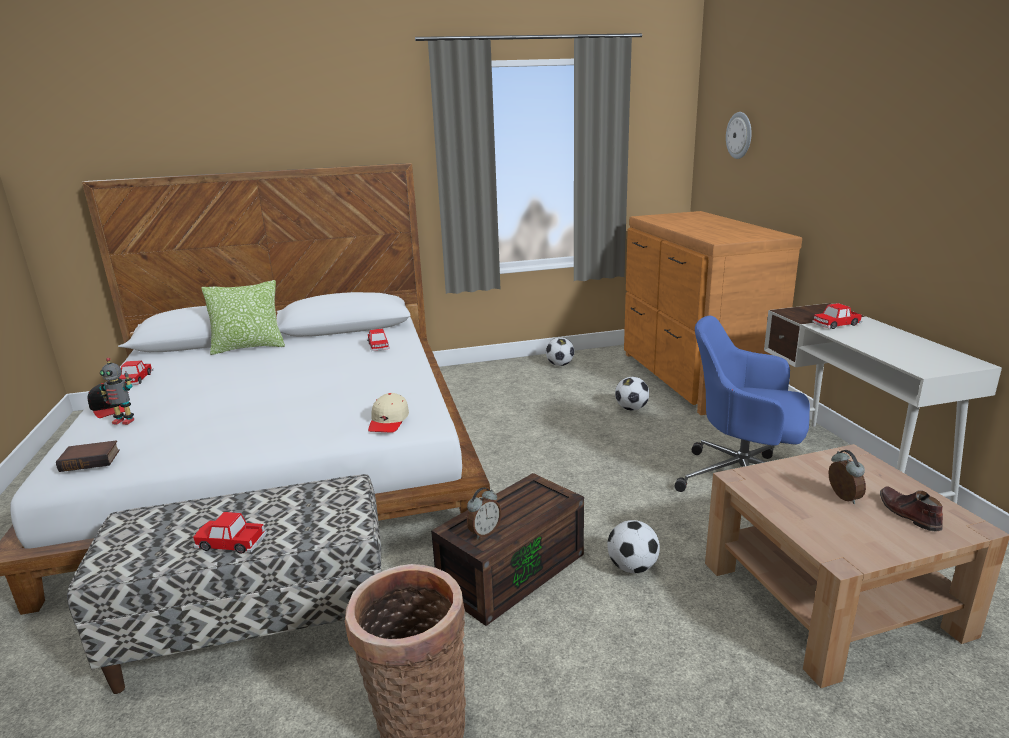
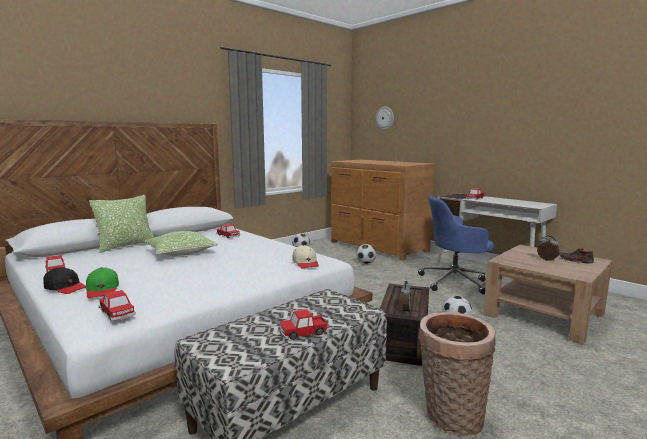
camera: 30 degrees left, 10 degrees down
(91, 460) = (117, 312): book -> toy car
(124, 421) = (102, 290): toy robot -> green cap
(281, 371) = (181, 252): none -> pillow

